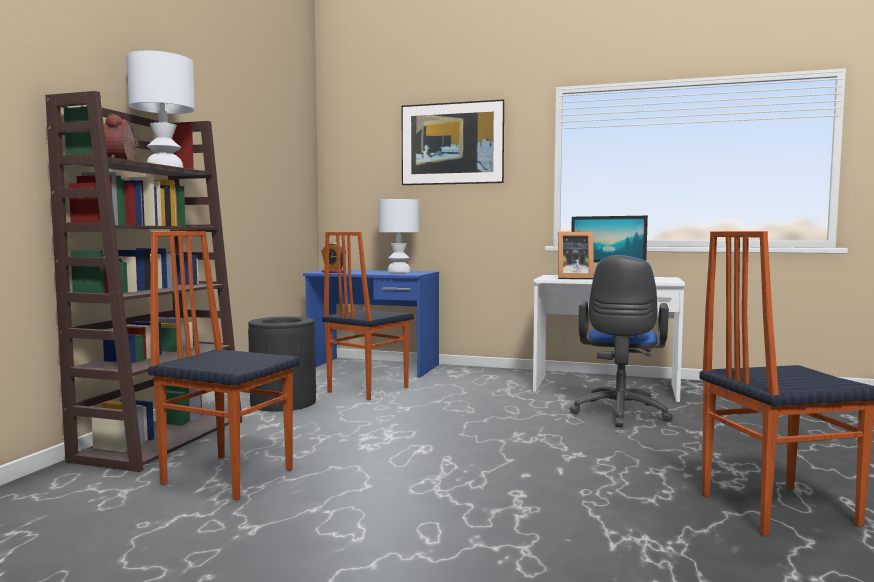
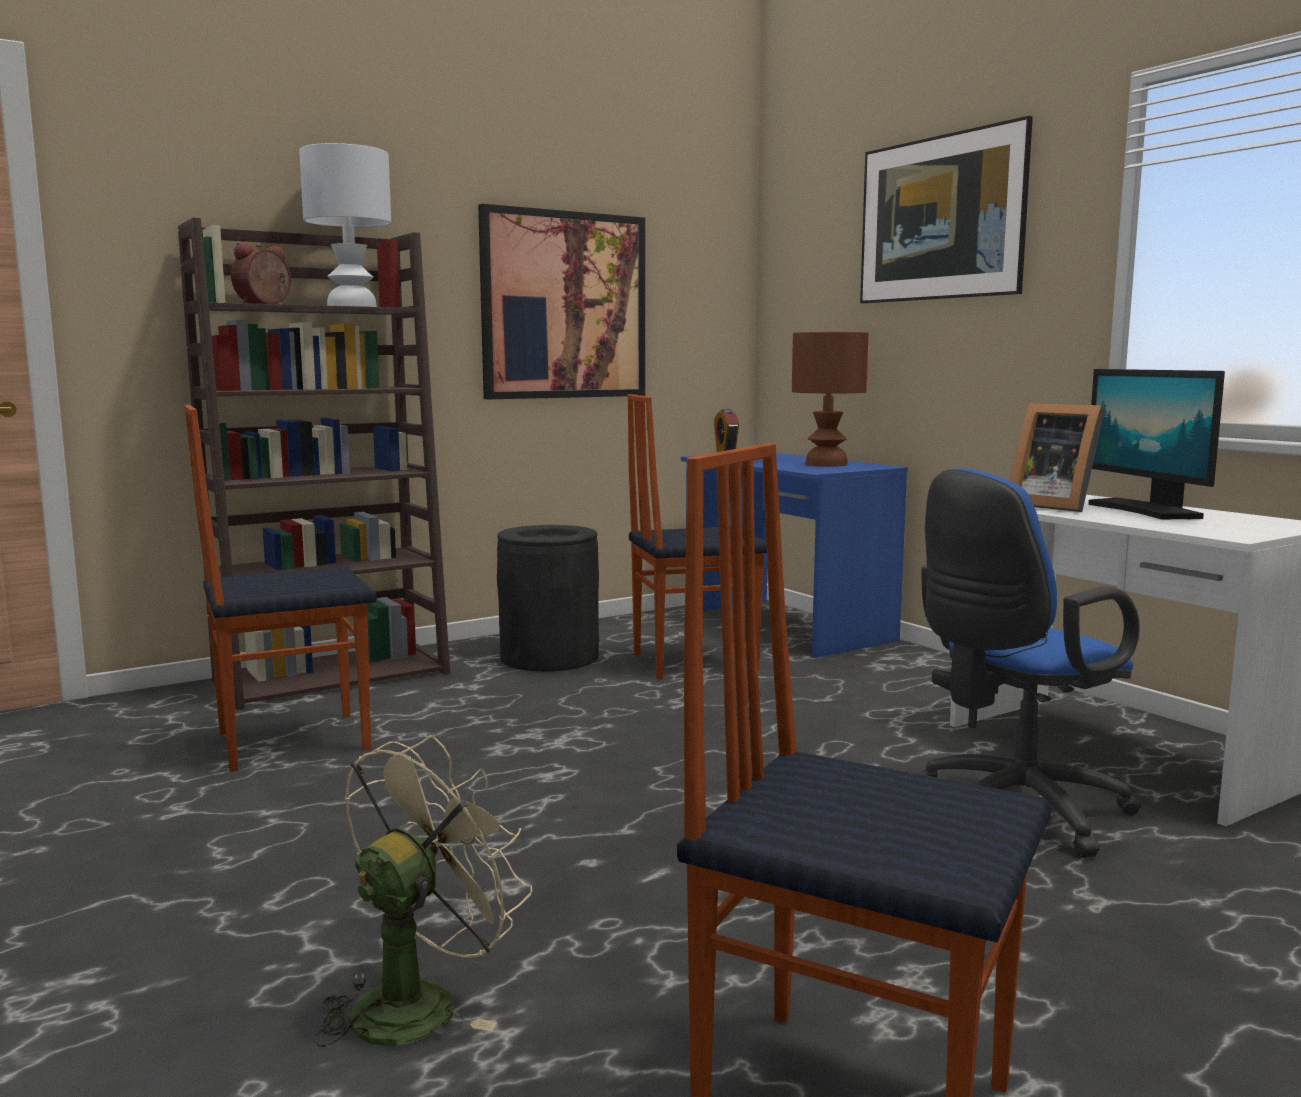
camera: 40 degrees right, 5 degrees up
(228, 475) = (291, 740): chair -> chair turned 90 degrees counterclockwise
(245, 177) = (564, 306): none -> picture
(399, 272) = (827, 464): white table lamp -> brown table lamp
(591, 543) = (419, 1001): none -> beige fan

